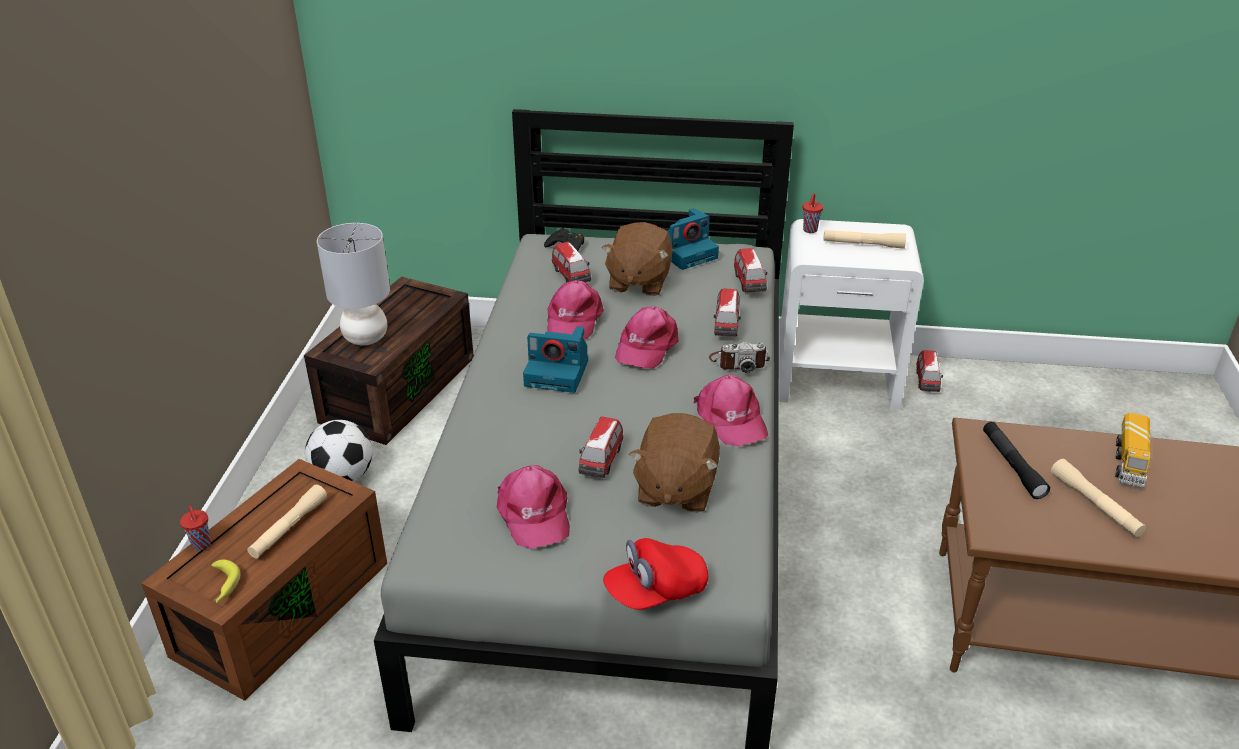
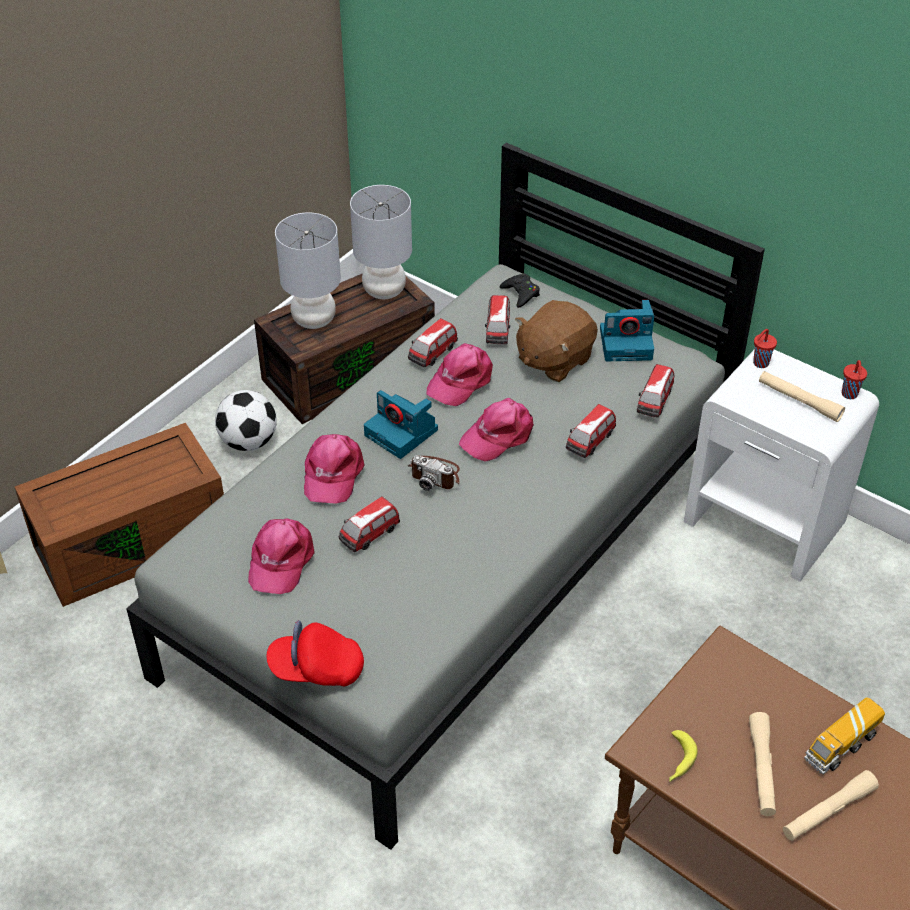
camera: 30 degrees right, 10 degrees up
(202, 545) = (71, 472): red cup -> red cup (849, 395)
(223, 586) = (64, 514): banana -> banana (677, 761)
(289, 528) = (138, 484): beige flashlight -> beige flashlight (828, 811)
(414, 298) = (384, 290): none -> grey table lamp
(675, 488) = (406, 586): brown plush toy -> none
(730, 419) = (509, 540): pink cap -> pink cap (332, 474)
(738, 362) = (568, 485): camera -> camera (435, 475)
(927, 382) = (859, 563): toy car -> toy car (433, 354)
(1012, 465) = (724, 696): black flashlight -> none

